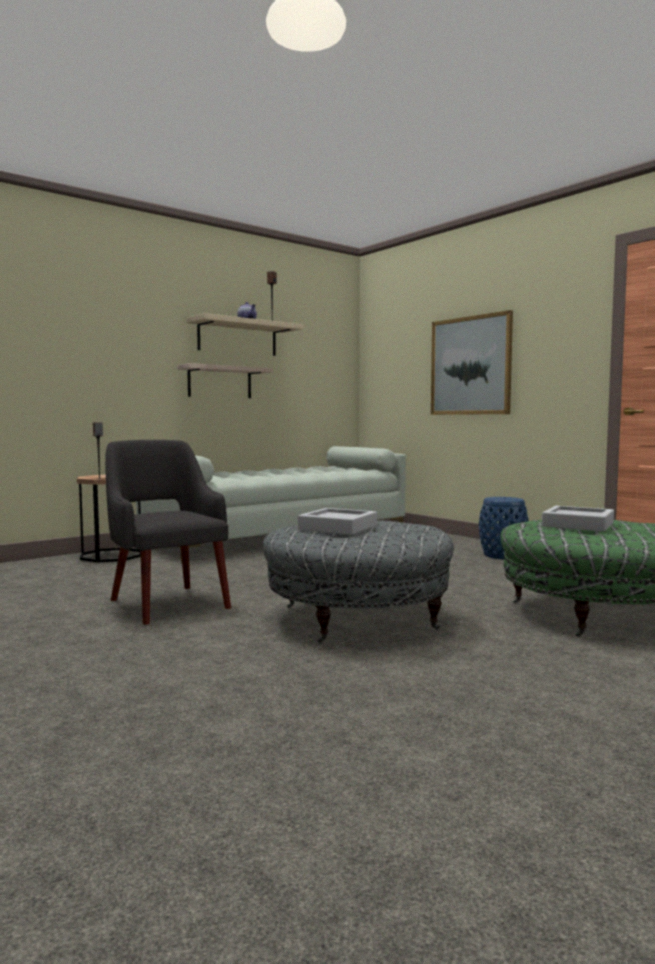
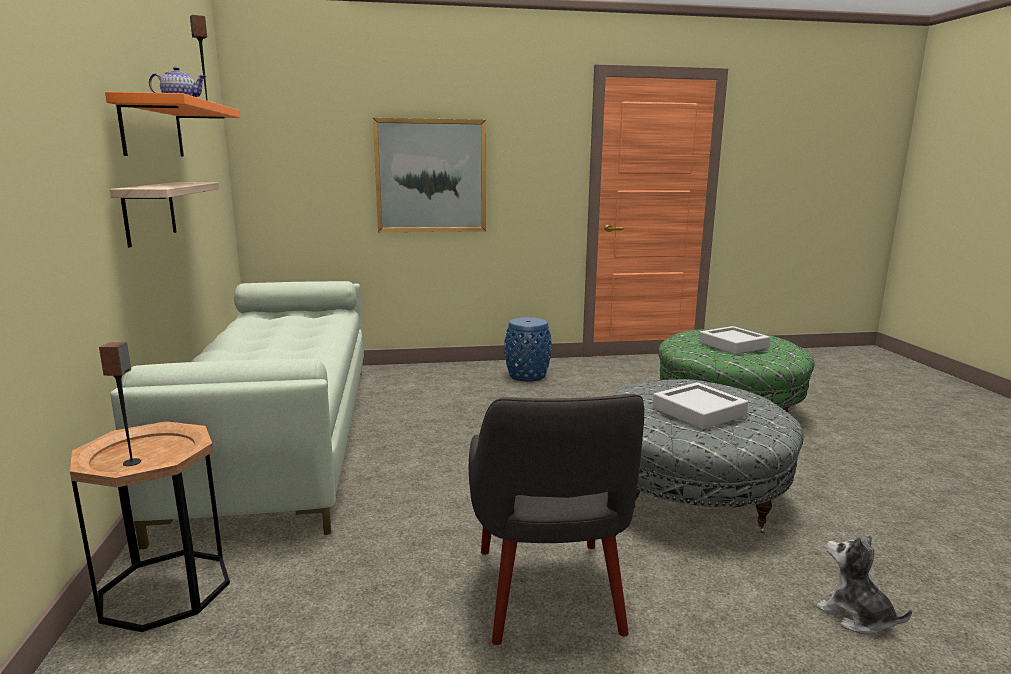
camera: 60 degrees left, 10 degrees up
(167, 603) = (549, 592): grey armchair -> grey armchair turned 90 degrees counterclockwise
(218, 675) = (855, 616): none -> plush toy
(237, 338) = (152, 129): beige shelf -> orange shelf

